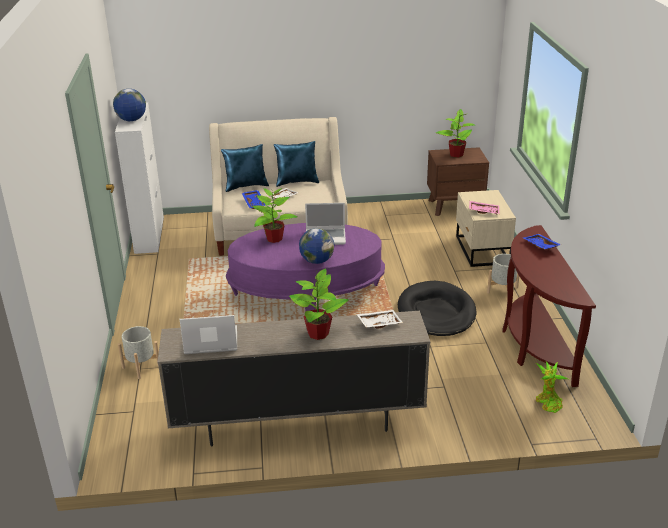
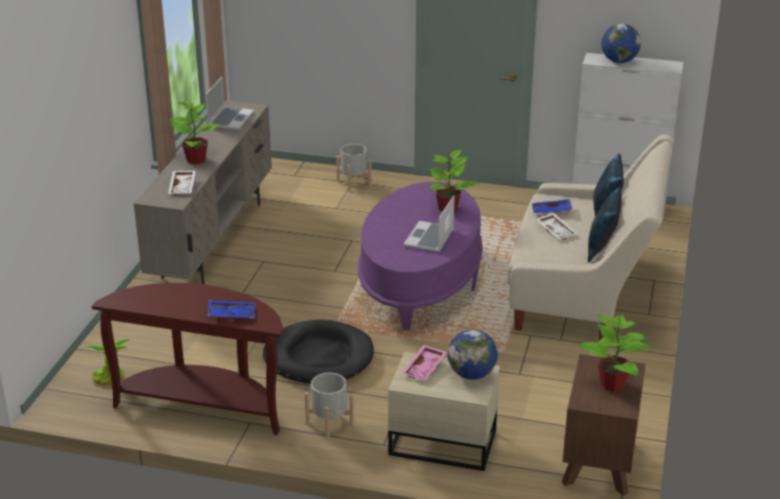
camera: 110 degrees right, 0 degrees up
(317, 261) = (379, 223): globe -> globe (471, 374)

